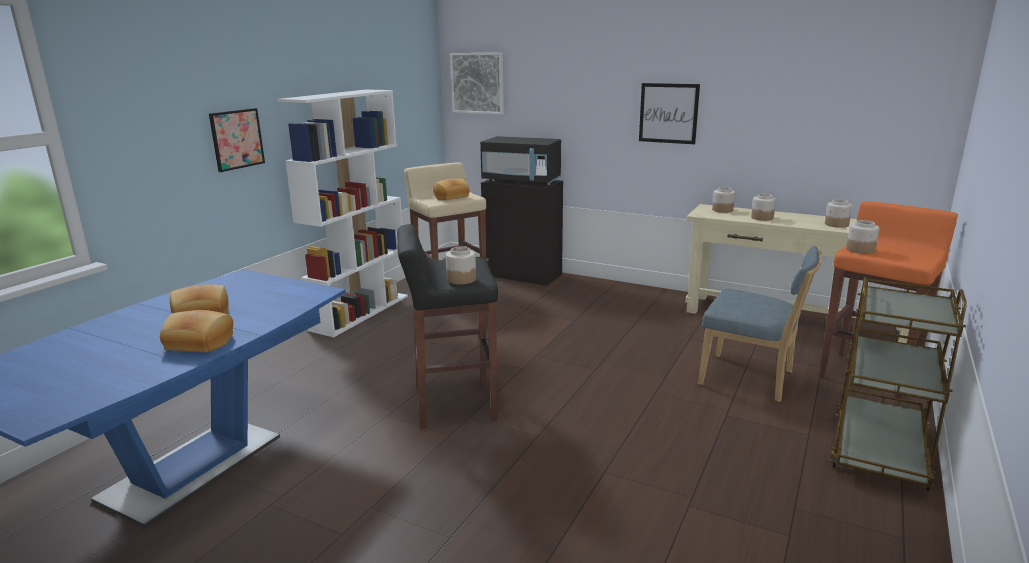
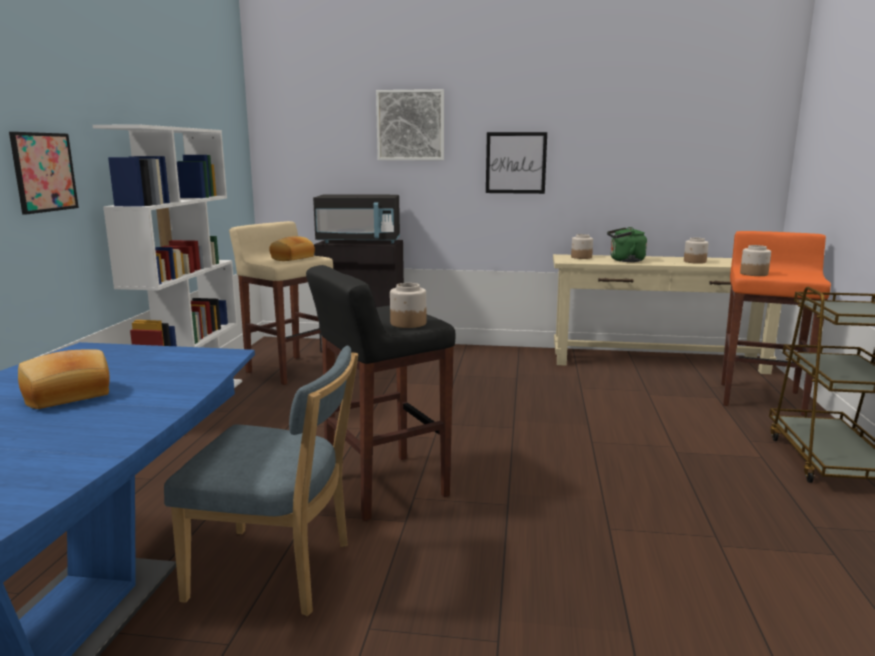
camera: 20 degrees left, 5 degrees down
(199, 343) = (100, 429): bread -> none
(478, 83) = (296, 136): picture -> picture (410, 125)
(751, 379) = (668, 416): blue chair -> blue chair (278, 572)
(762, 218) = (625, 260): jar -> green kettle

